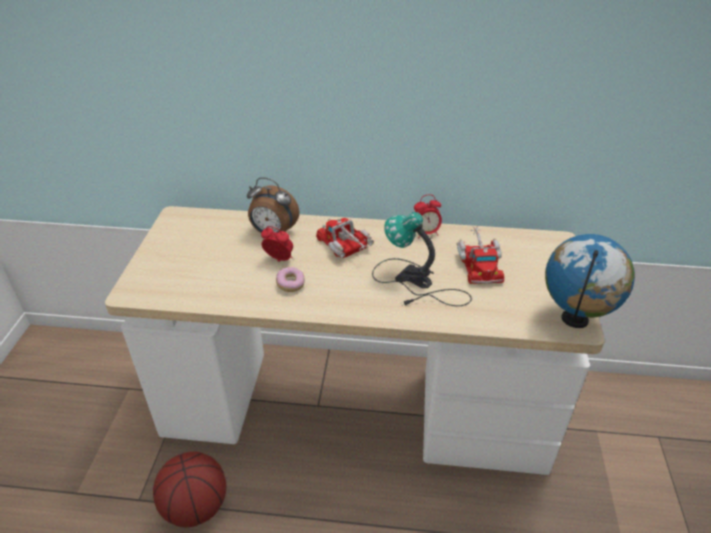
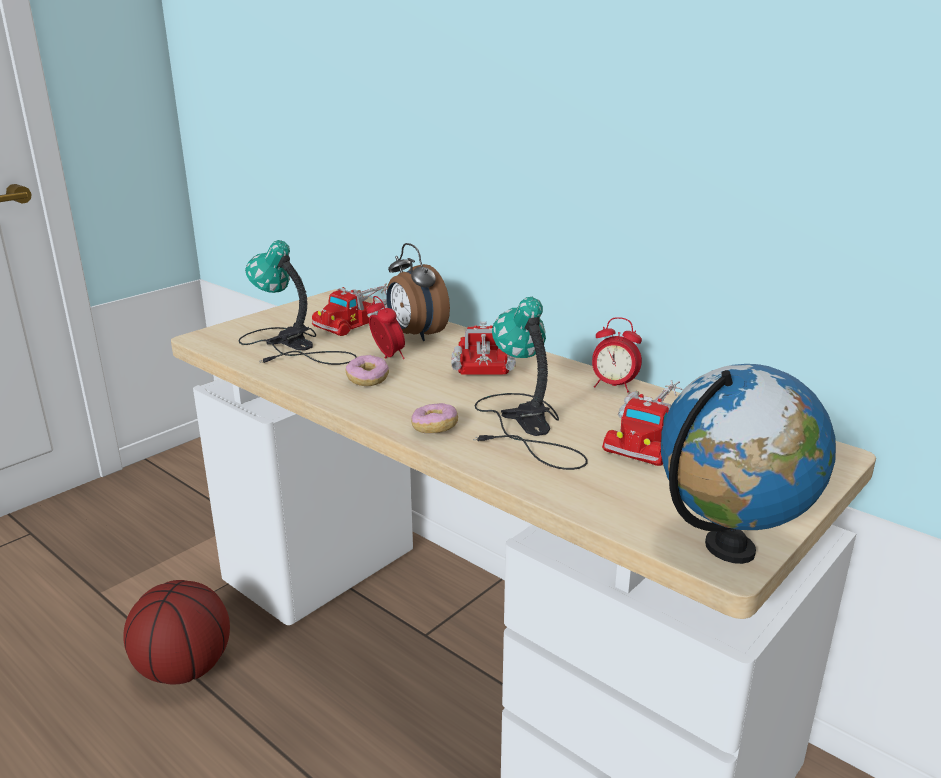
camera: 35 degrees right, 15 degrees down
(206, 276) = (292, 347): none -> table lamp
(221, 235) = (358, 321): none -> toy truck
(373, 306) = (434, 428): none -> donut

